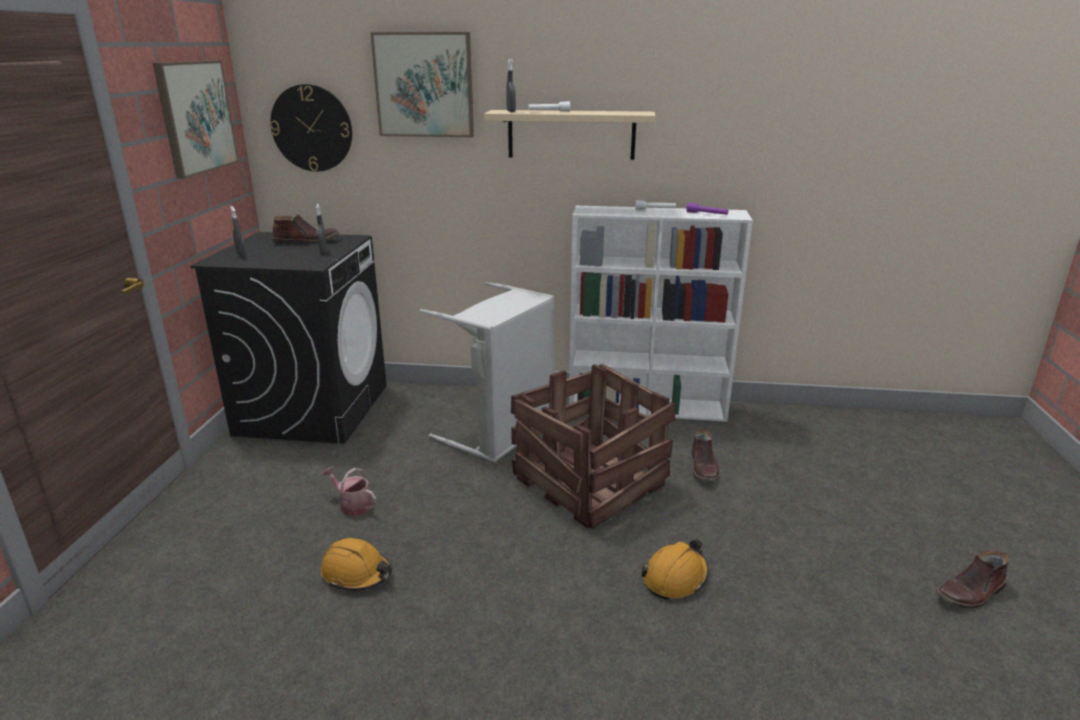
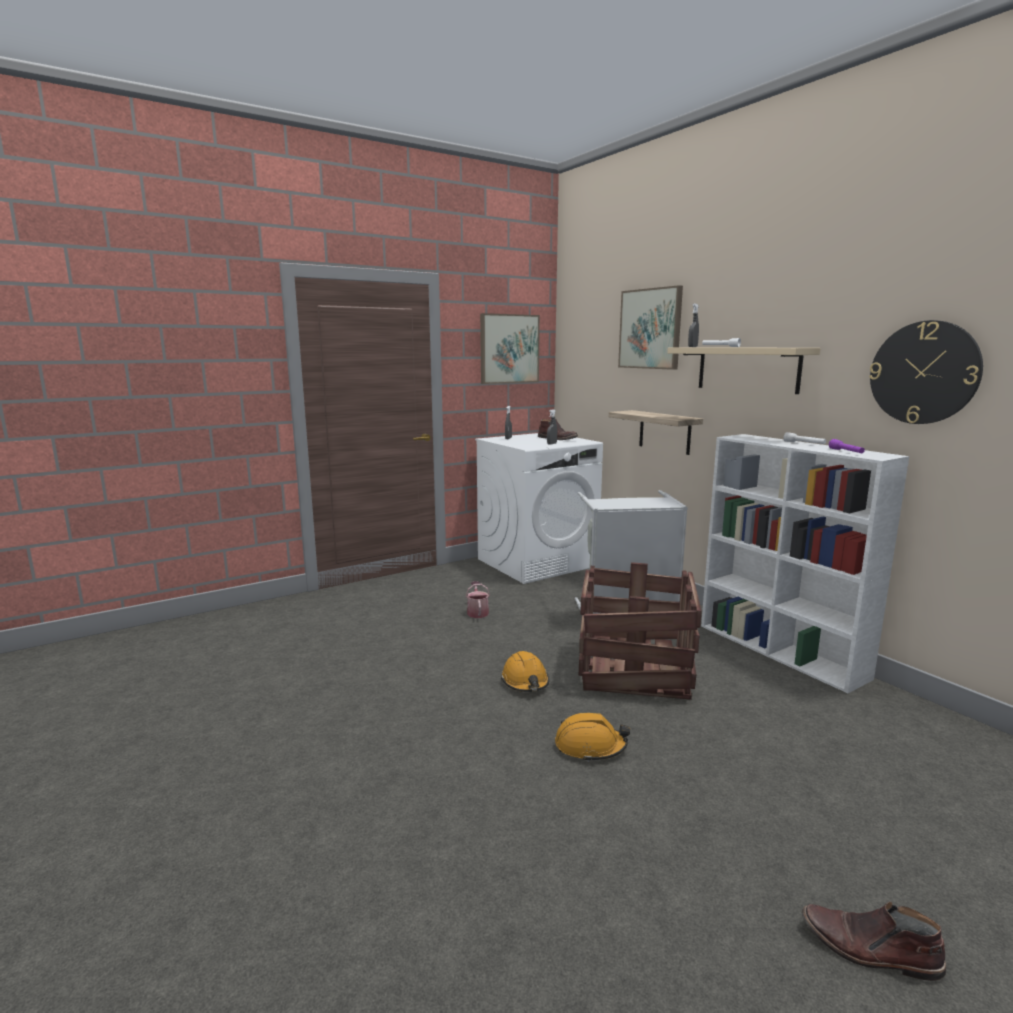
camera: 50 degrees right, 10 degrees down
(312, 128) = (586, 361): wall clock -> wall clock (924, 373)
(313, 409) = (537, 562): black washing machine -> white washing machine
(357, 573) = (427, 640): orange hard hat -> orange hard hat (525, 682)
(463, 212) = (664, 432): none -> shelf
(704, 468) = (751, 708): brown boot -> none

